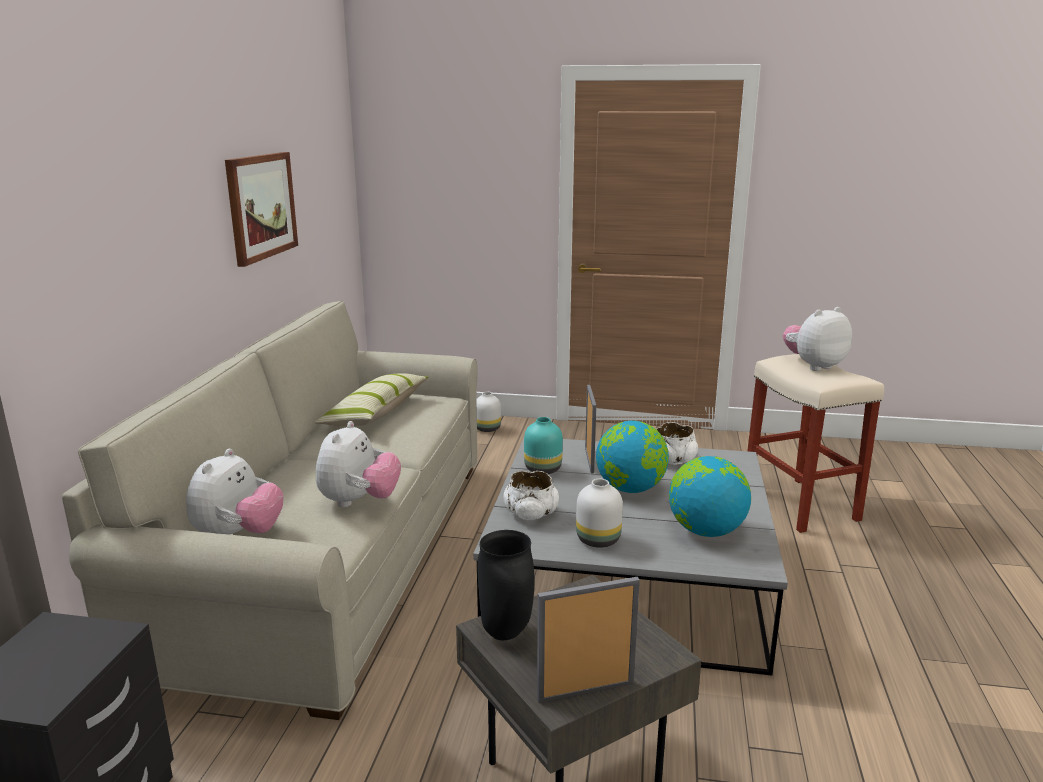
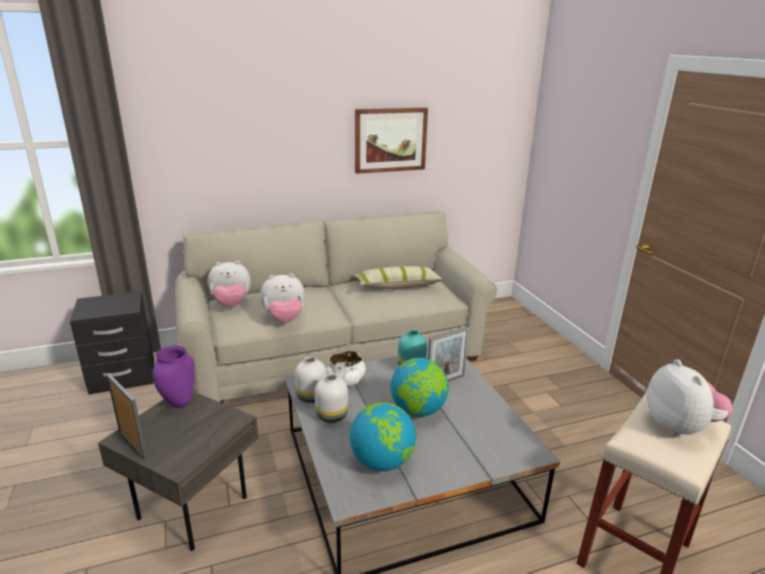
camera: 60 degrees right, 5 degrees up
(488, 429) = (542, 344): white vase -> white vase (311, 397)
(504, 633) = (179, 403): black vase -> purple vase
(672, 460) = (488, 418): white bowl -> none
(813, 366) = (679, 427): plush toy -> plush toy turned 45 degrees clockwise

